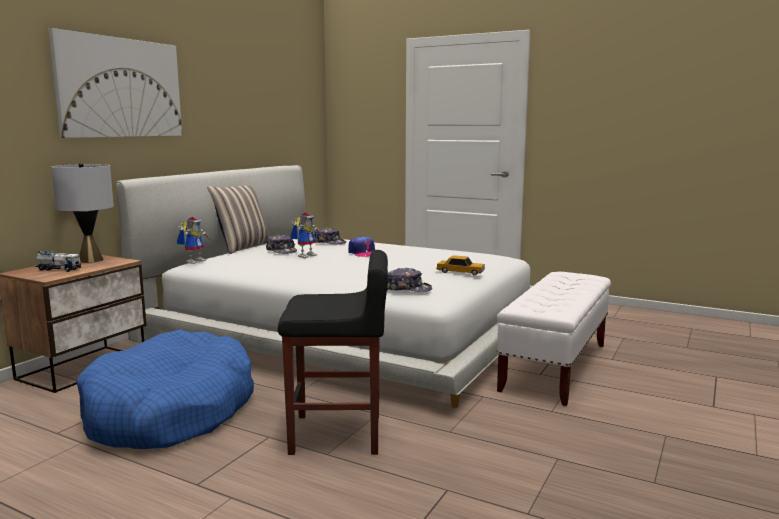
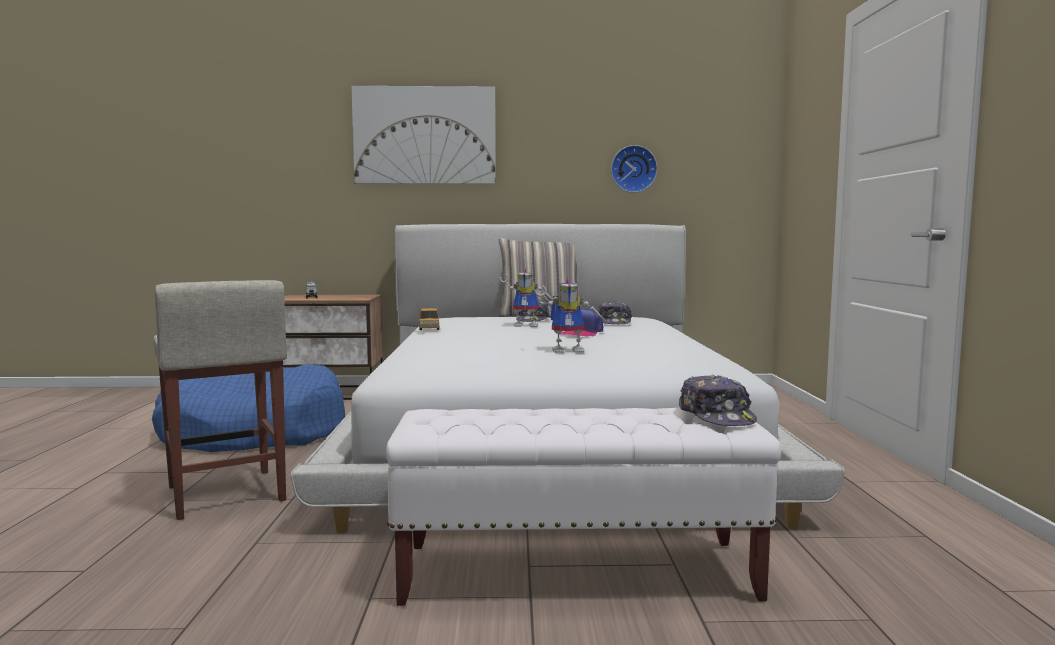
camera: 60 degrees right, 5 degrees down
(90, 260) = (354, 296): grey table lamp -> none
(194, 261) = (449, 315): toy robot -> toy robot (570, 350)
(261, 122) = (633, 169): none -> wall clock
(338, 434) = (226, 494): black stool -> beige stool
(408, 289) = (418, 361): cap -> cap (716, 416)
(460, 272) = (551, 364): toy car -> toy car (429, 327)

